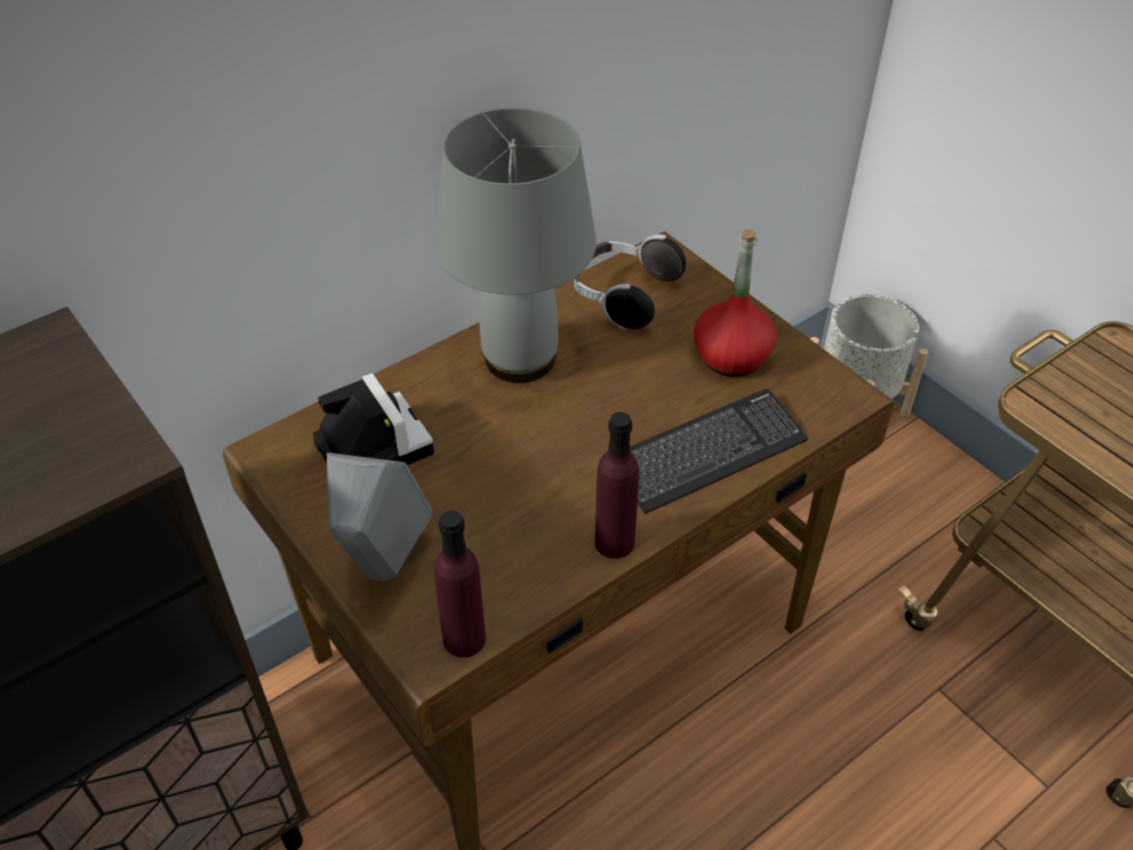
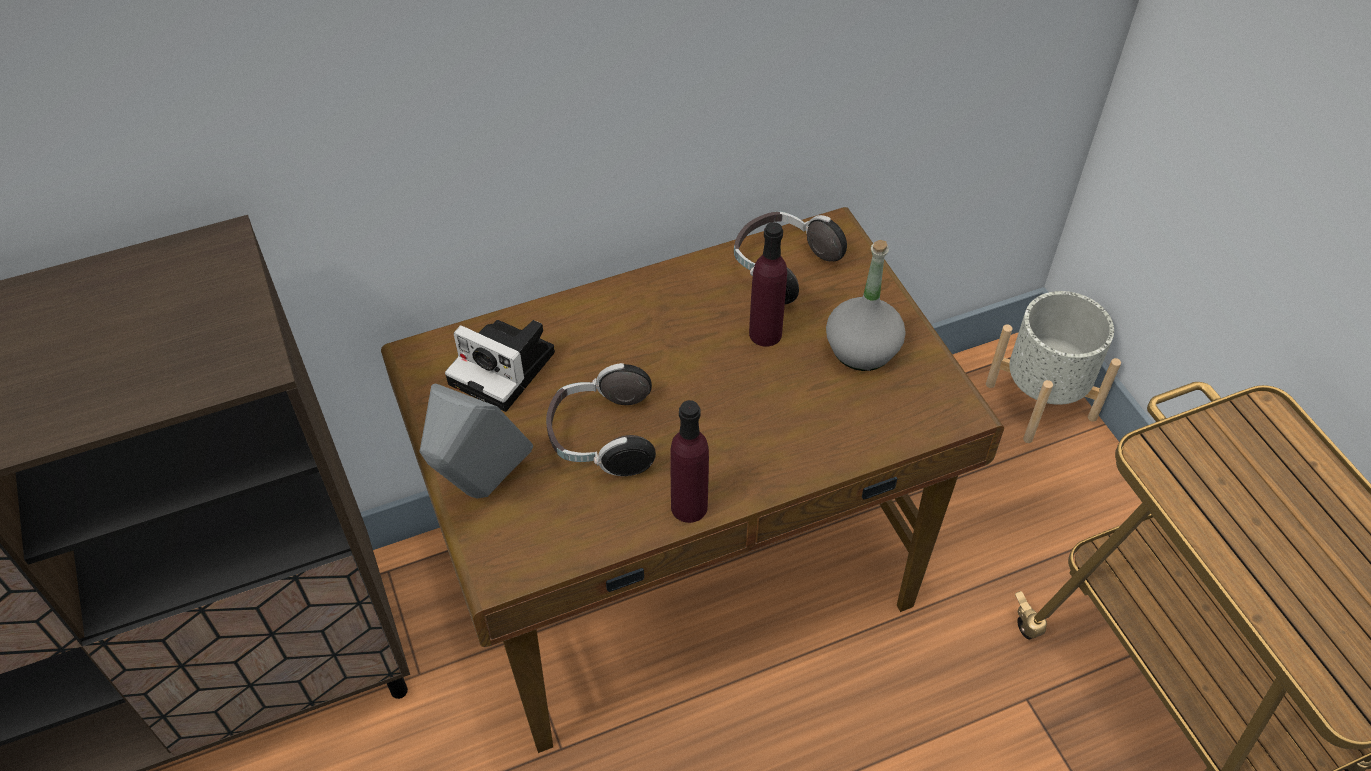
camera: 15 degrees right, 5 degrees up
(370, 445) = (506, 368): camera -> camera turned 135 degrees clockwise
(464, 638) = (530, 564): purple bottle -> purple bottle (765, 333)
(497, 493) = (601, 437): none -> headphones
(519, 359) = (664, 313): grey table lamp -> none
(707, 453) = (804, 440): keyboard -> none
(731, 357) = (862, 349): red bottle -> grey bottle

